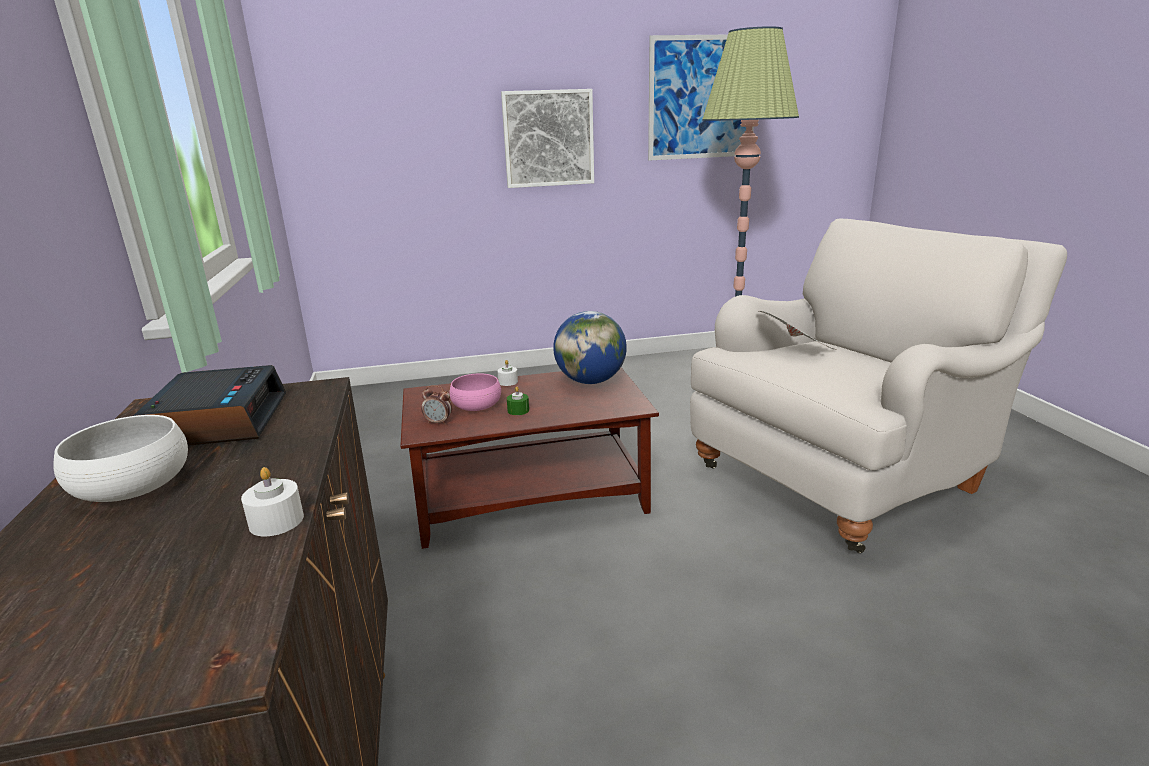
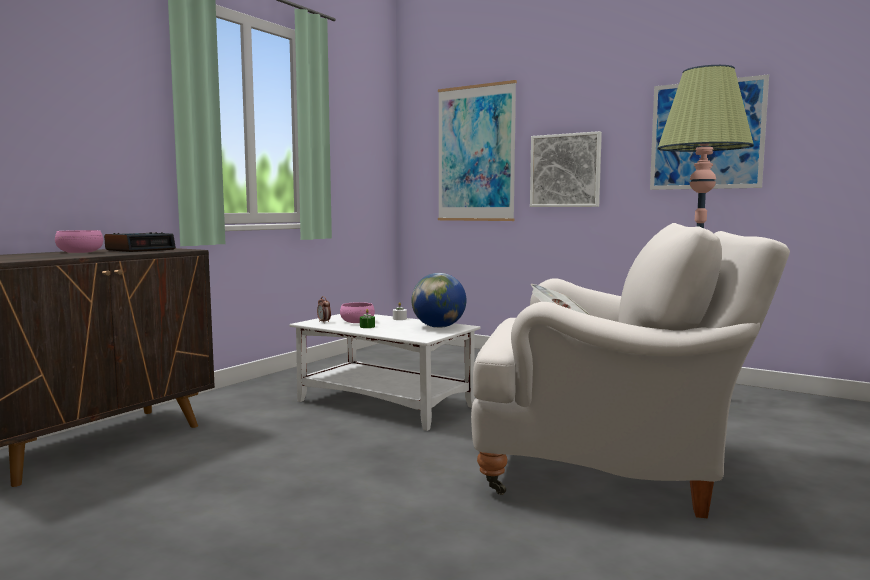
camera: 45 degrees right, 15 degrees down
(132, 485) = (80, 252): white bowl -> pink bowl
(276, 521) = (69, 257): white candle -> none
(415, 114) = (476, 153): none -> picture
(532, 497) = (386, 403): brown coffee table -> white coffee table

